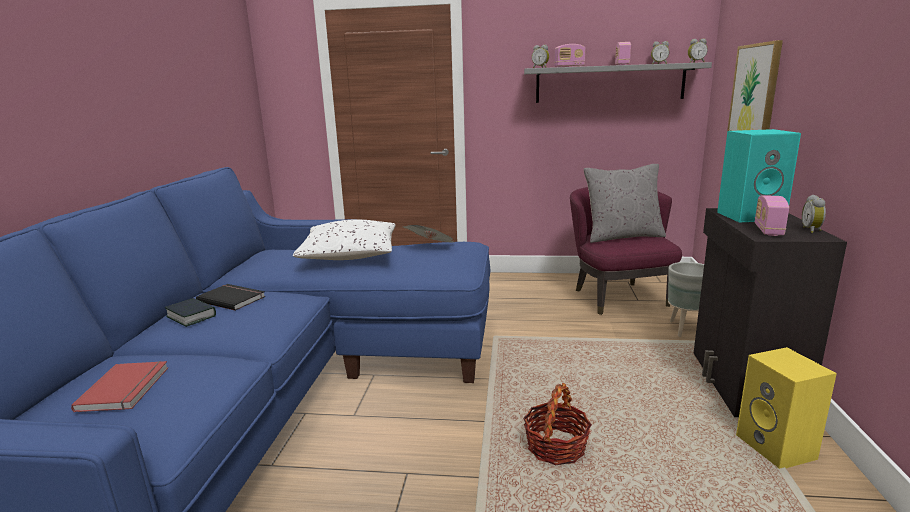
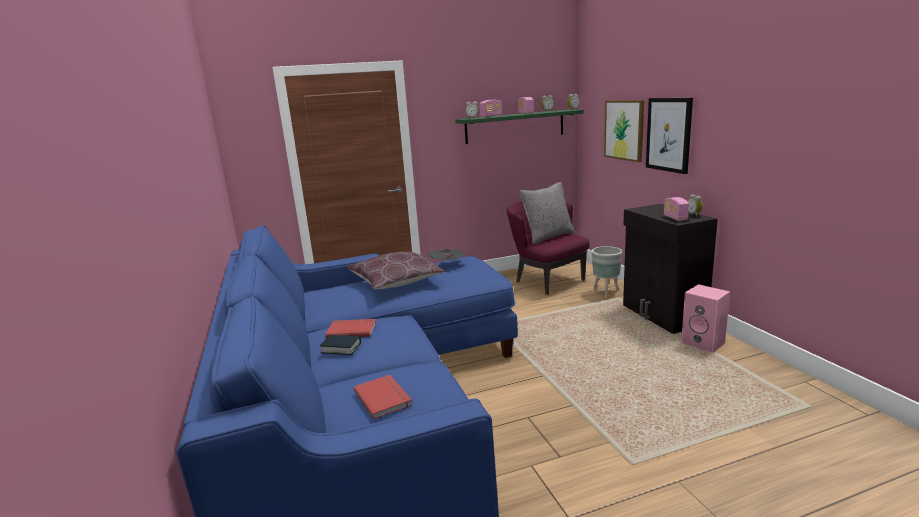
camera: 25 degrees left, 0 degrees up
(232, 298) = (351, 330): black book -> red book
(350, 255) = (395, 282): white pillow -> brown pillow
(556, 447) = (598, 376): basket -> none
(609, 83) = (515, 126): grey shelf -> green shelf
(751, 216) = (654, 210): turquoise speaker -> none
(777, 448) = (704, 343): yellow speaker -> pink speaker
(805, 94) = (669, 134): none -> picture

